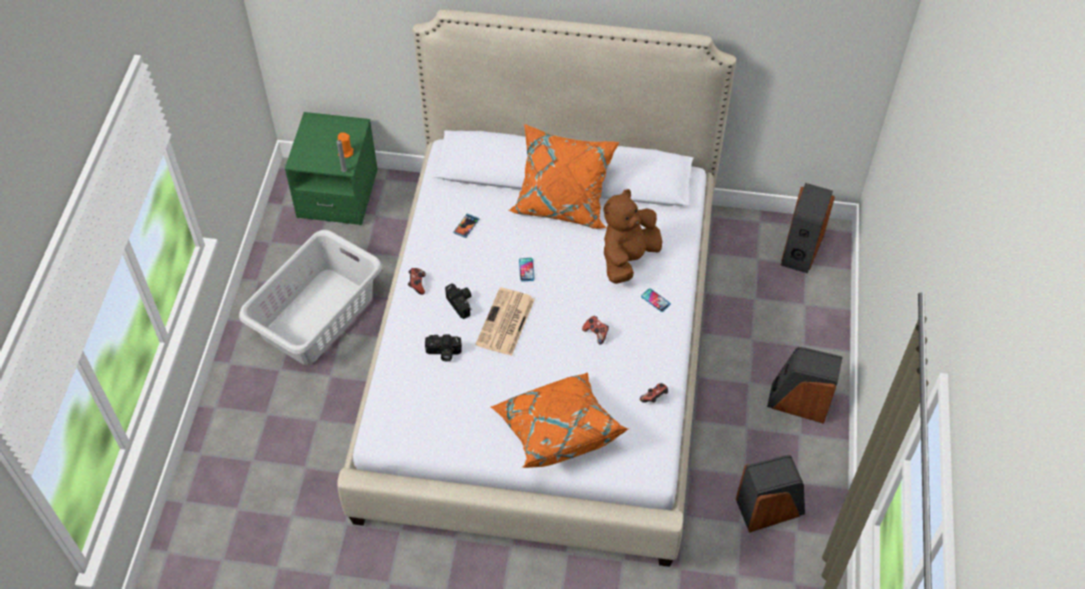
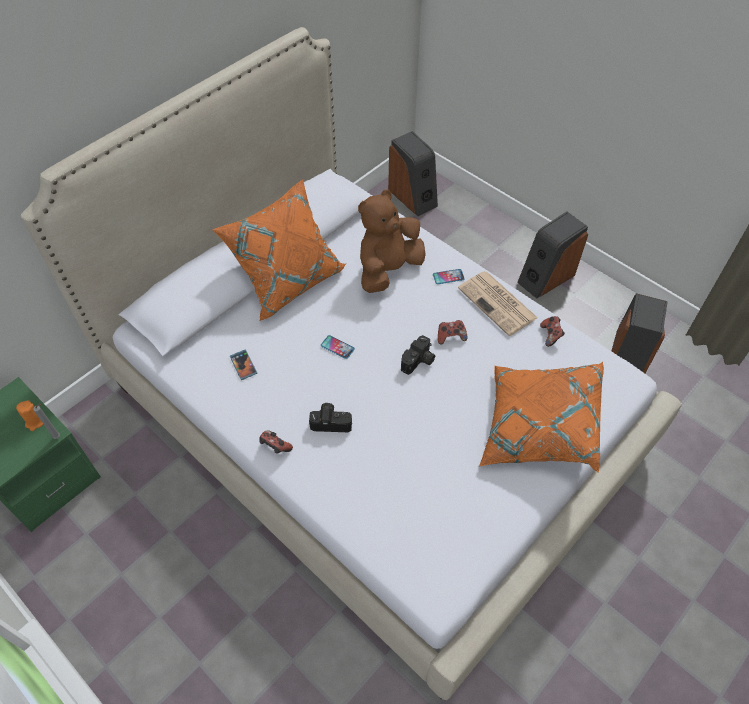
camera: 55 degrees left, 0 degrees up
(319, 316) = (169, 583): grey laundry basket -> none
(443, 353) = (380, 471): camera -> camera (419, 362)
(505, 323) = (385, 398): newspaper -> newspaper (498, 304)
(628, 258) = (388, 270): brown plush toy -> brown plush toy turned 60 degrees clockwise

